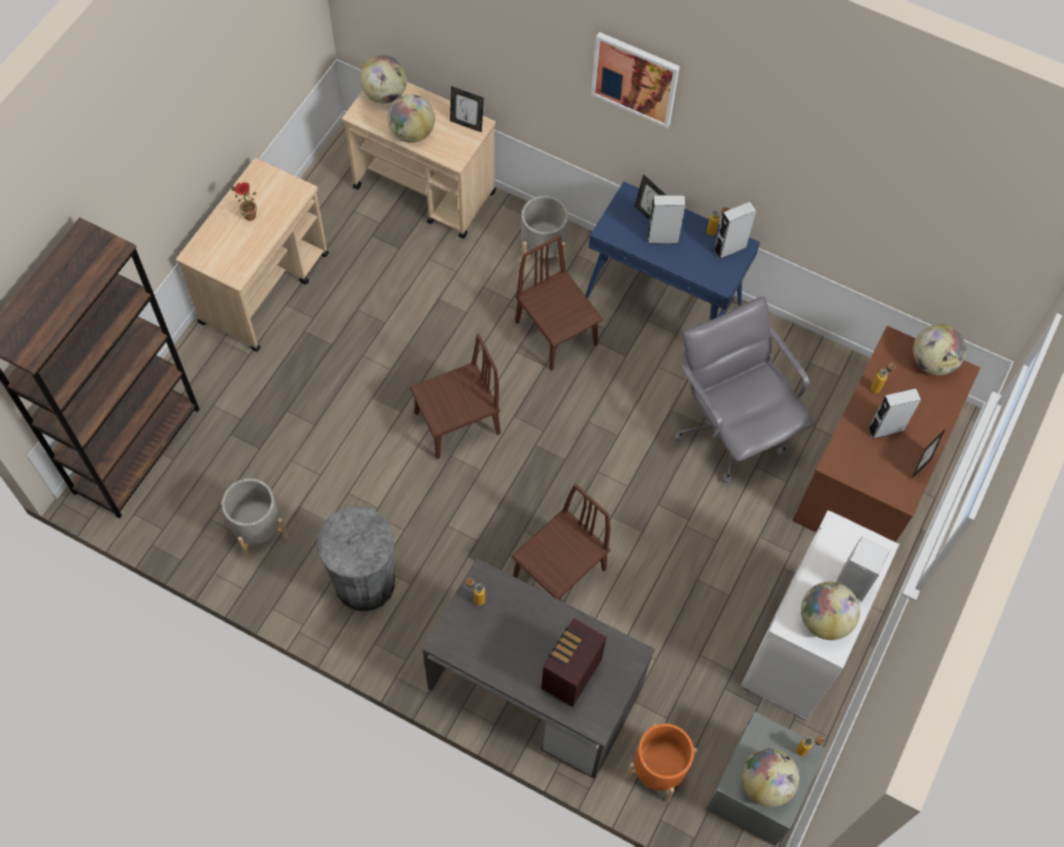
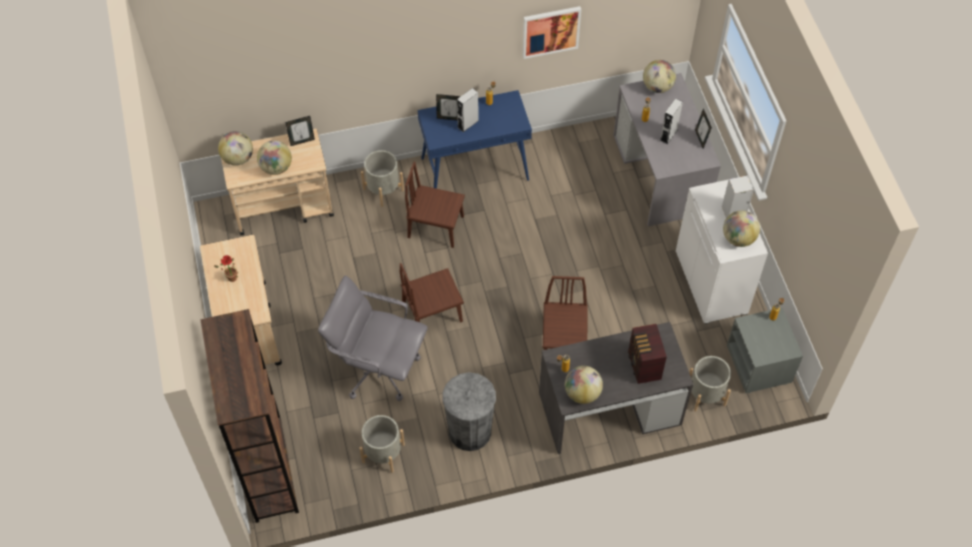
camera: 40 degrees left, 5 degrees down
(457, 423) = (432, 313): brown chair -> brown chair turned 135 degrees counterclockwise
(635, 78) = (408, 39): picture -> picture (550, 31)
(658, 769) = (705, 394): orange planter -> grey planter
(730, 248) = (507, 104): grey speaker -> none
(731, 429) = (574, 205): grey office chair -> grey office chair (378, 367)
(765, 783) = (772, 345): globe -> globe (582, 393)
(870, 472) = (660, 173): brown desk -> grey desk

